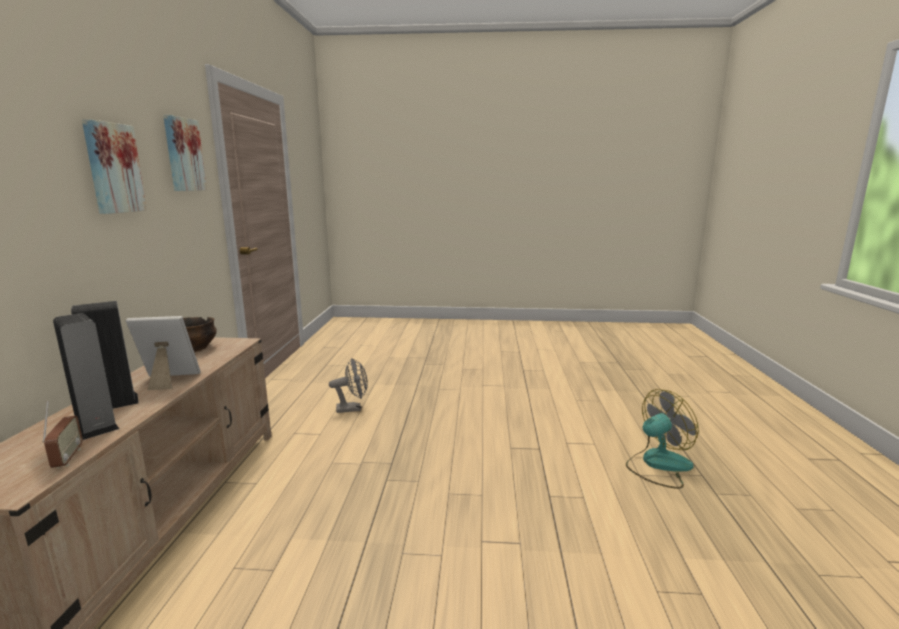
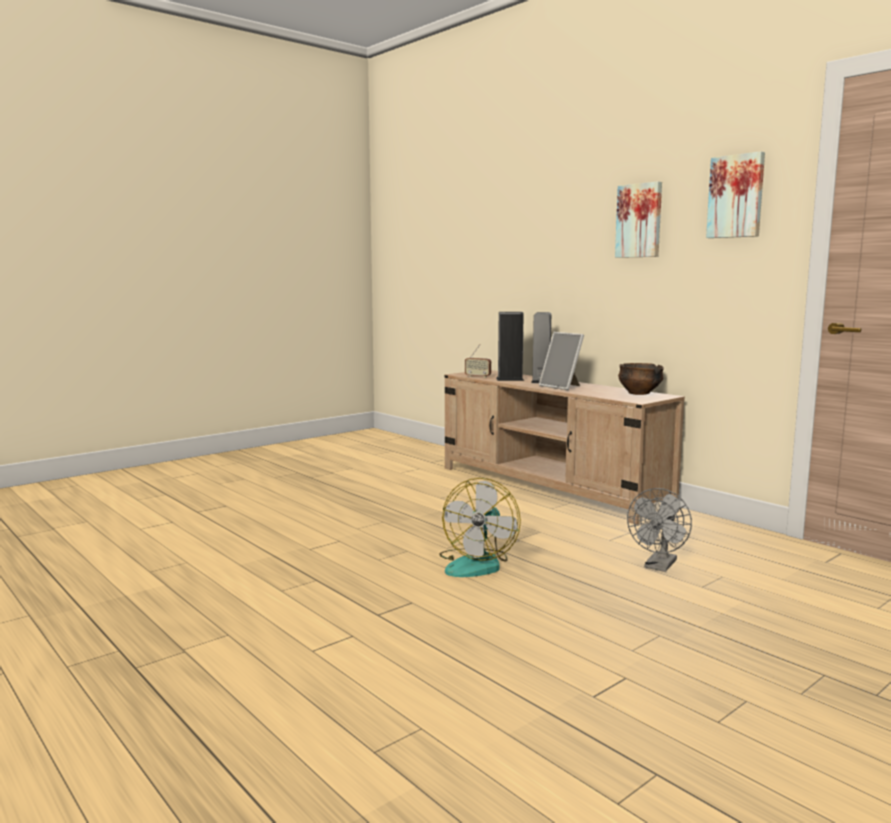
camera: 135 degrees right, 5 degrees down
(168, 381) = (562, 387): picture frame -> picture frame turned 105 degrees clockwise
(658, 465) = (204, 657): fan -> fan (477, 564)

